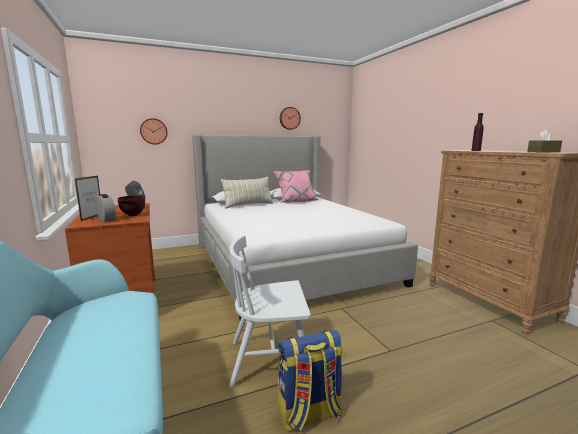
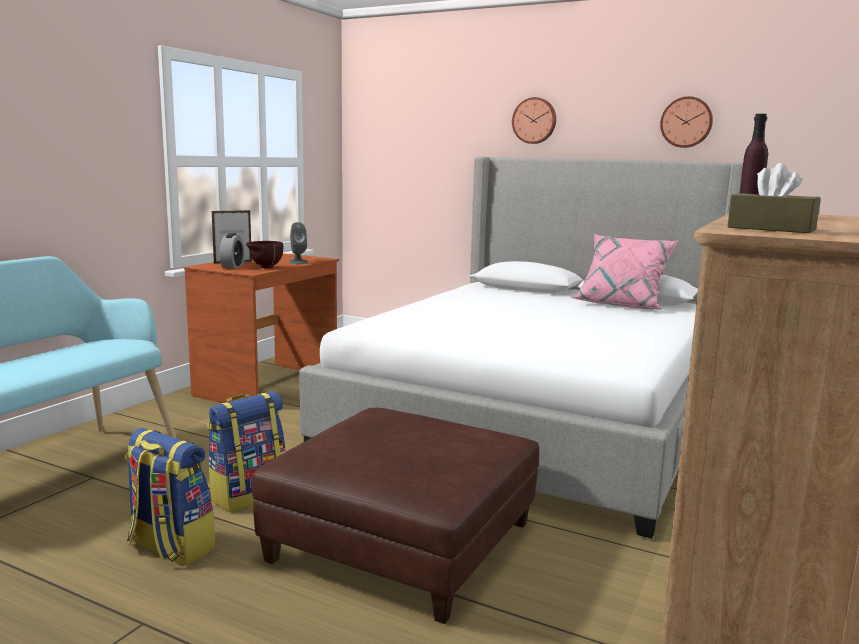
camera: 50 degrees right, 0 degrees up
(153, 131) = (431, 151): wall clock -> wall clock (534, 120)
(248, 205) = (518, 294): pillow -> none
(270, 360) = (248, 495): white chair -> backpack
(370, 333) = (404, 541): none -> brown ottoman

